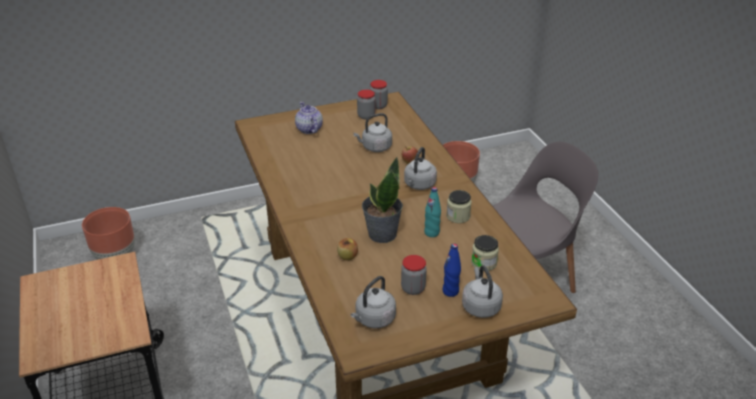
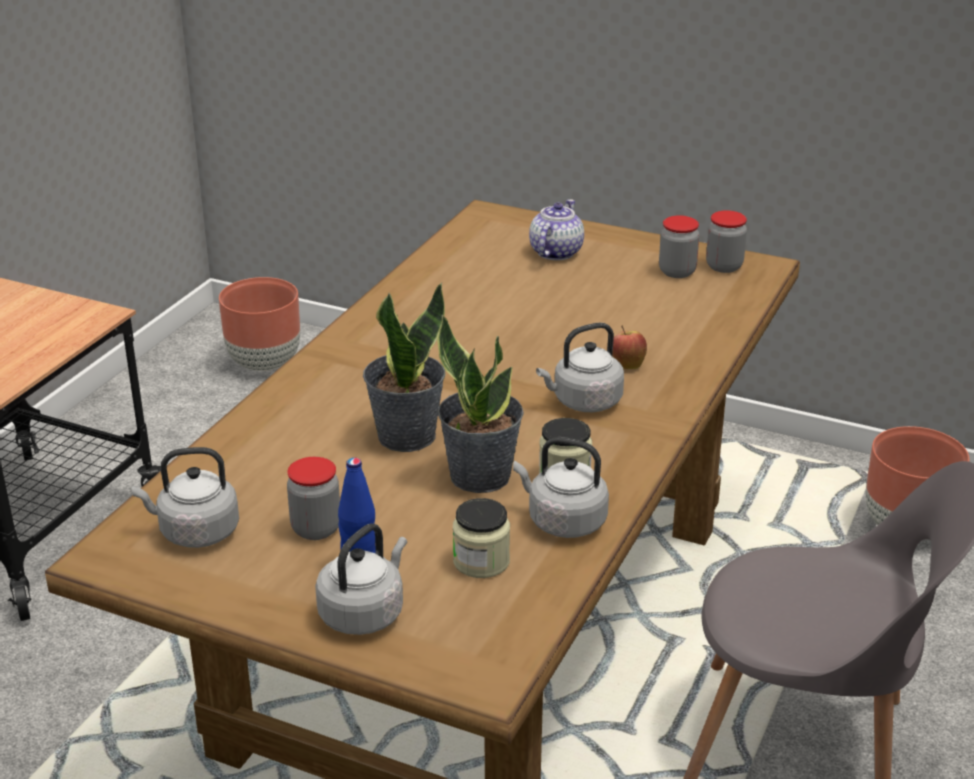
camera: 45 degrees right, 5 degrees down
(347, 256) = (308, 436): apple -> none
(375, 147) = (610, 319): grey kettle -> grey kettle (563, 521)
(431, 233) = (480, 475): turquoise bottle -> potted plant

